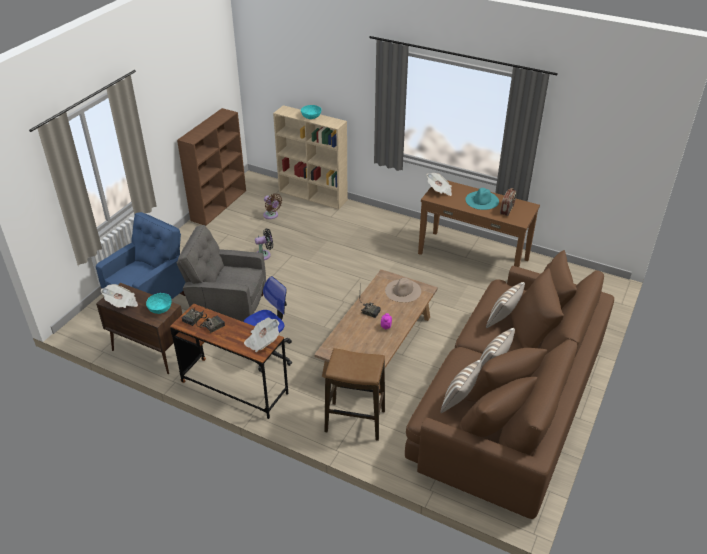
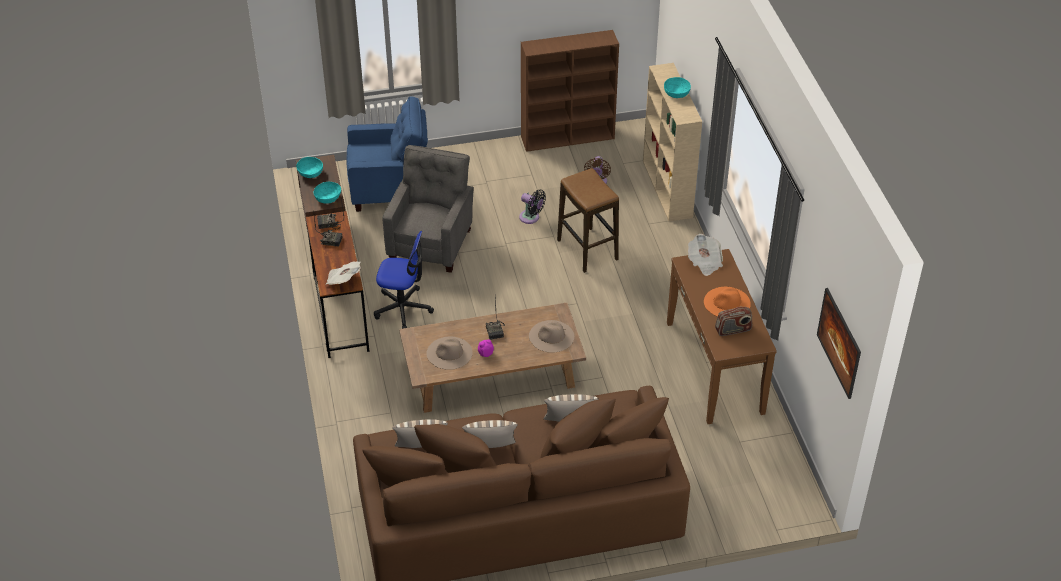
camera: 50 degrees right, 5 degrees up
(122, 303) = (310, 173): newspaper -> turquoise bowl
(227, 307) = (431, 243): grey armchair -> grey armchair turned 45 degrees clockwise
(355, 421) = (381, 414): stool -> stool (587, 250)
(366, 342) = (449, 353): none -> beige hat
(482, 200) = (727, 303): turquoise hat -> orange hat
(616, 164) = (836, 354): none -> picture

